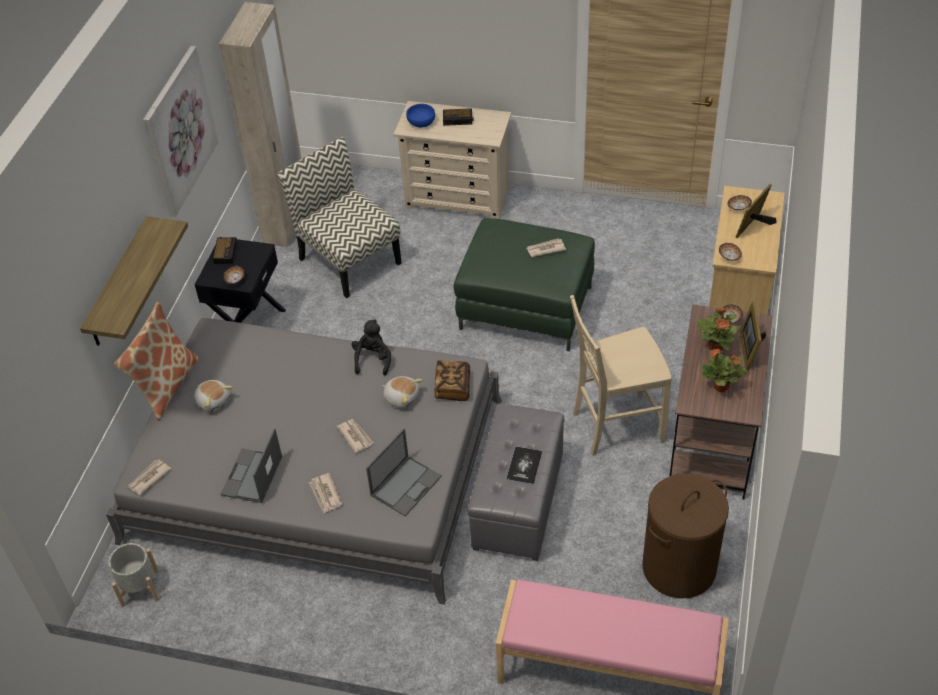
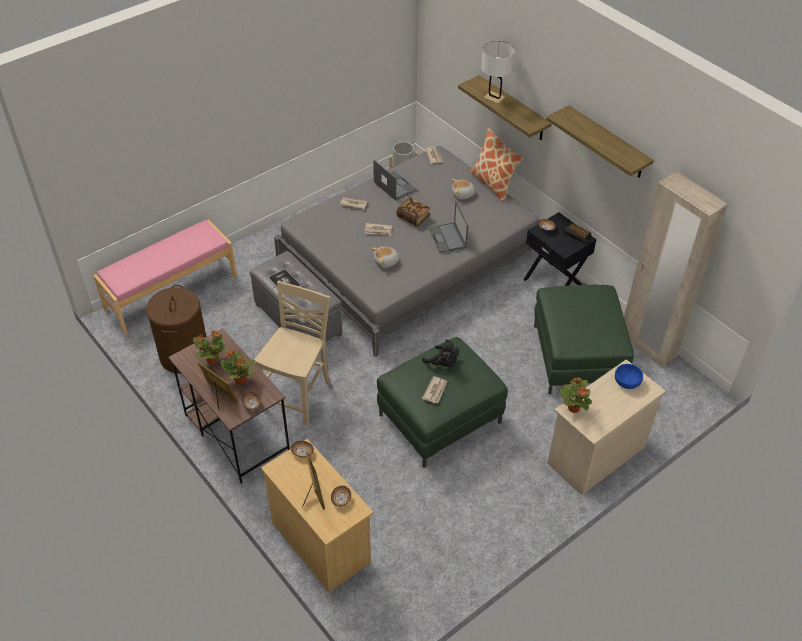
camera: 125 degrees right, 0 degrees up
(131, 285) = (494, 98): none -> white table lamp
(179, 131) = (607, 143): picture -> shelf
(348, 260) = (577, 357): chair -> green ottoman
(373, 359) = (428, 266): black plush toy -> black plush toy (443, 363)
(406, 485) = (325, 233): laptop -> laptop (447, 238)
(452, 387) = (370, 285): book -> book (413, 217)
(458, 119) = (612, 405): alarm clock -> none
(486, 137) = (573, 408): none -> potted plant

